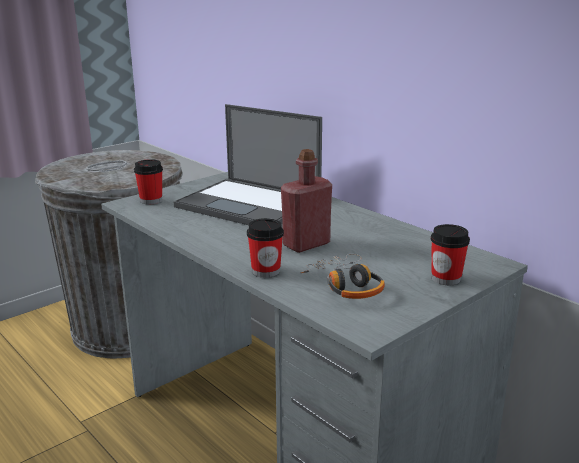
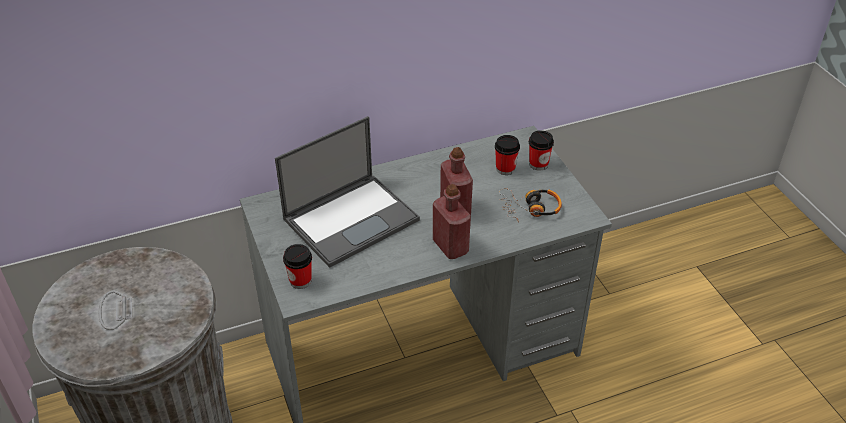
camera: 70 degrees left, 20 degrees up
(238, 251) = (450, 246): none -> red bottle
(266, 271) = (492, 240): cup -> cup (505, 169)

